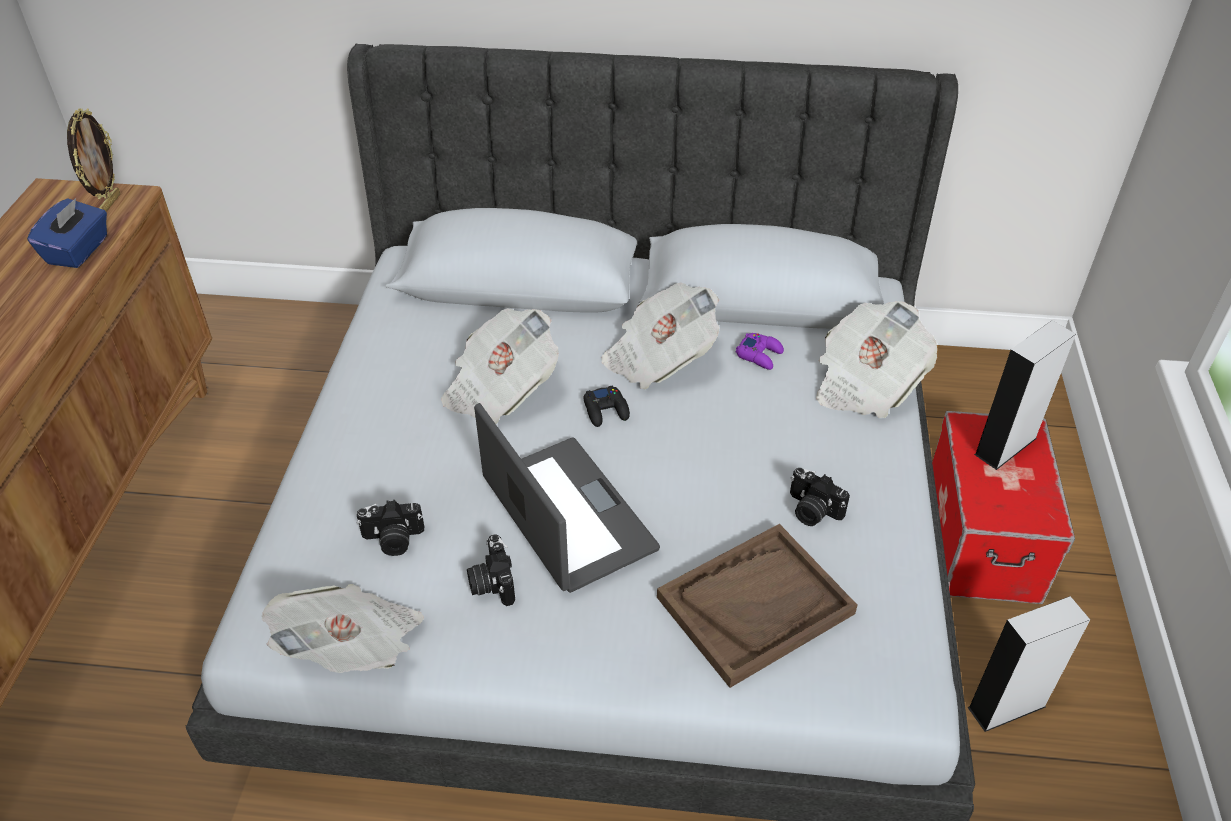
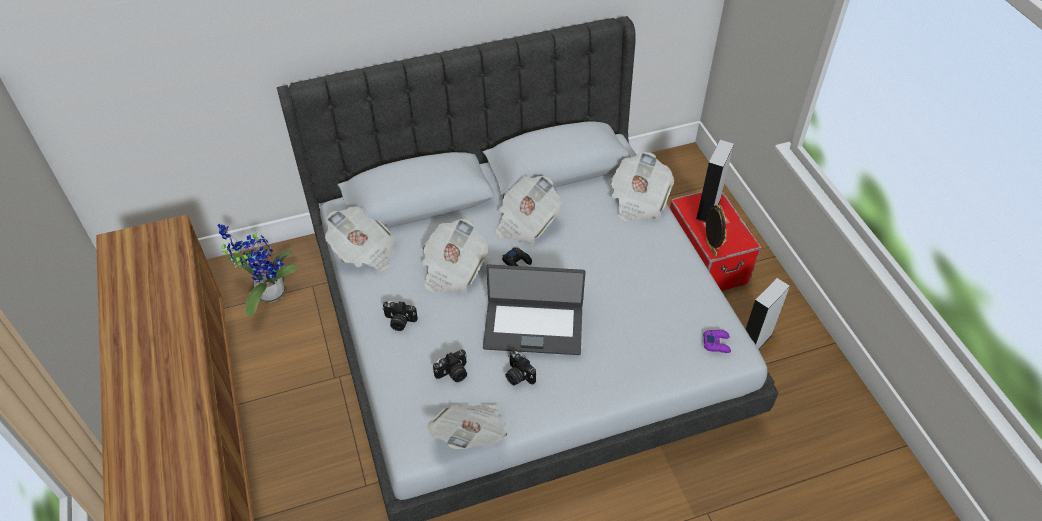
camera: 25 degrees left, 5 degrees up
(79, 251) = (171, 274): blue tissue box -> none
(109, 203) = (163, 236): picture frame -> picture frame (710, 248)
(296, 364) = (267, 293): none -> potted plant
(393, 324) = (364, 252): none -> newspaper
(566, 515) = (533, 327): laptop -> laptop turned 150 degrees clockwise
(755, 605) = (649, 337): brown tray -> none
(759, 355) = (577, 202): purple game controller -> purple game controller (716, 343)
(811, 511) = (649, 279): camera -> camera (399, 321)

